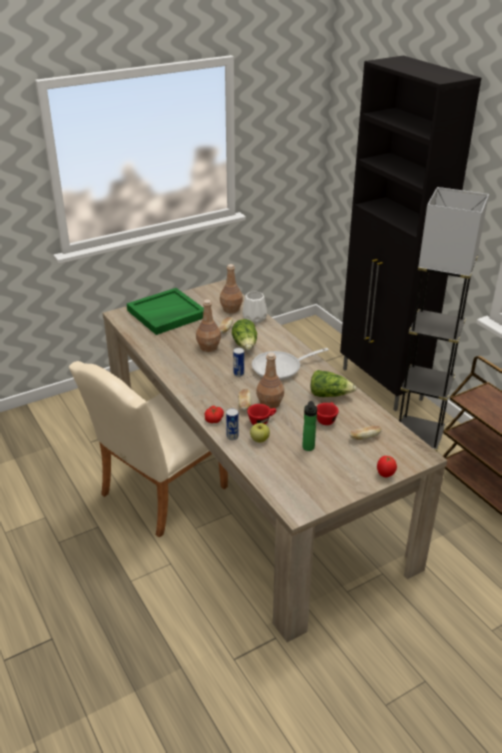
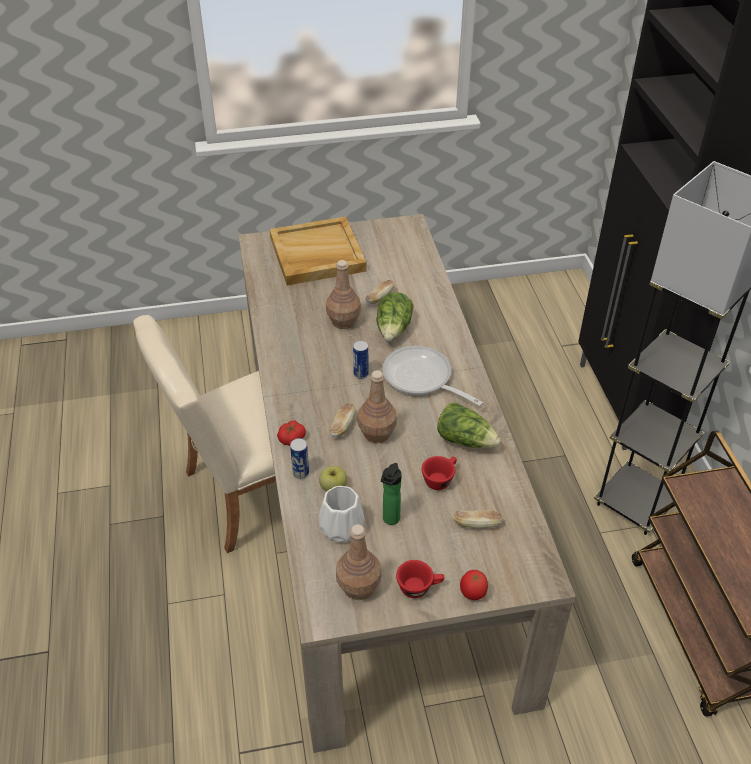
camera: 20 degrees right, 10 degrees up
(166, 314) = (316, 255): green tray -> beige tray
(231, 309) = (405, 266): brown bottle -> brown bottle (359, 587)
(255, 318) = (429, 288): white vase -> white vase (343, 528)
(262, 421) = (351, 458): red cup -> red cup (419, 587)
(281, 368) = (421, 379): frying pan -> frying pan turned 45 degrees clockwise

